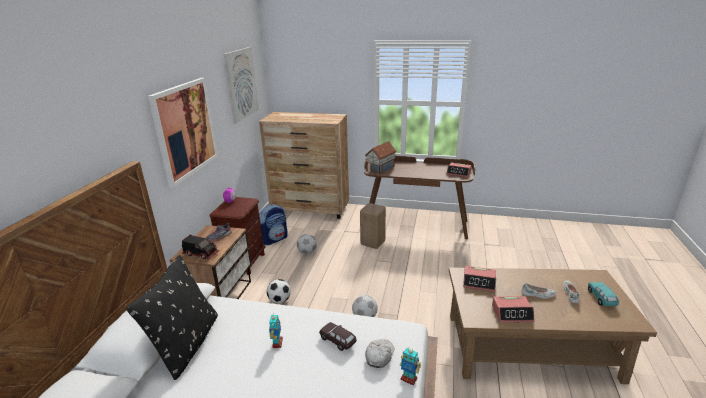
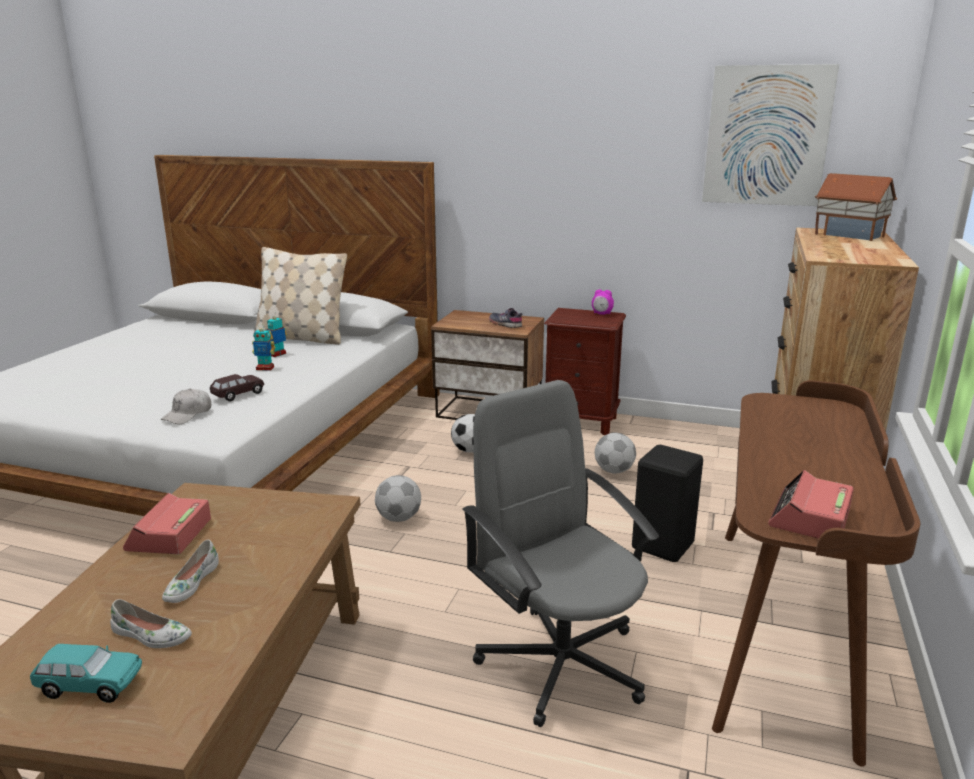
camera: 95 degrees right, 5 degrees down
(185, 130) = (556, 164): picture -> none
(187, 344) = (302, 338): black pillow -> beige pillow
(201, 253) = (461, 319): toy truck -> none
(274, 239) = (661, 441): backpack -> none
(373, 242) = (663, 547): beige stool -> black stool
(379, 355) = (188, 414): white cap -> white cap turned 90 degrees clockwise
(380, 168) = (792, 409): toy house -> toy house (849, 235)
(409, 379) = (131, 427): toy robot -> toy robot (277, 354)
(452, 264) = (561, 661): none -> grey office chair
(479, 282) = (286, 519): alarm clock -> none

